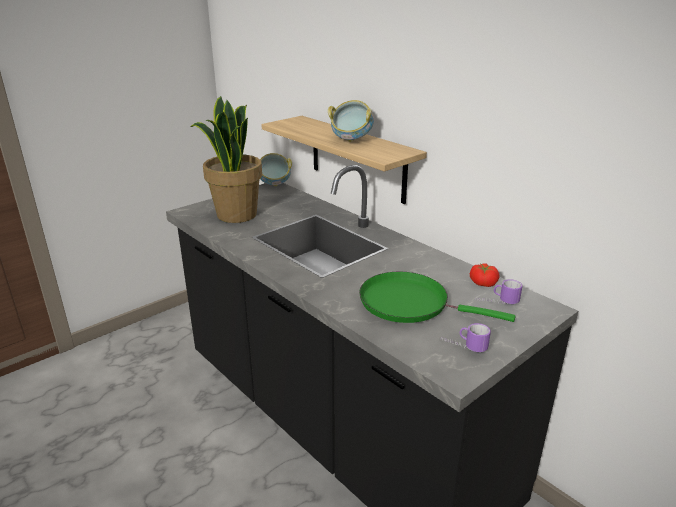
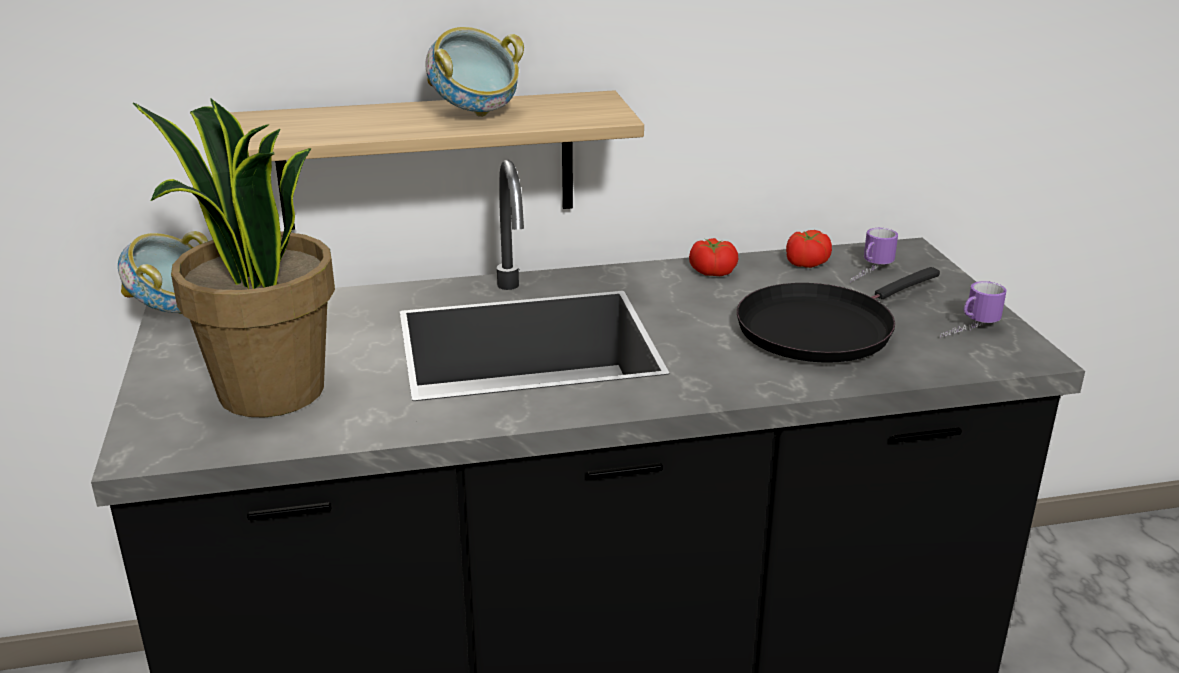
camera: 60 degrees left, 0 degrees up
(410, 303) = (821, 328): green frying pan -> black frying pan
(437, 262) = (713, 271): none -> tomato

